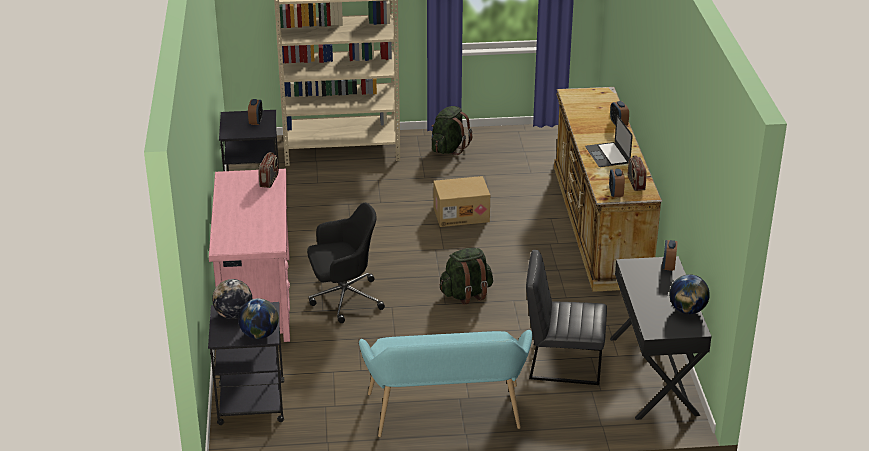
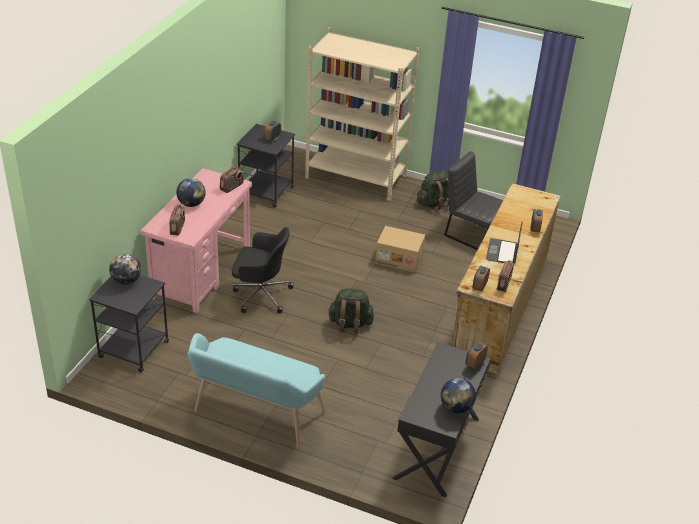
camera: 25 degrees right, 5 degrees up
(250, 240) = (177, 228): none -> radio
(259, 334) = (129, 303): globe -> globe (191, 204)
(563, 363) = (375, 408): grey chair -> grey chair (472, 234)

